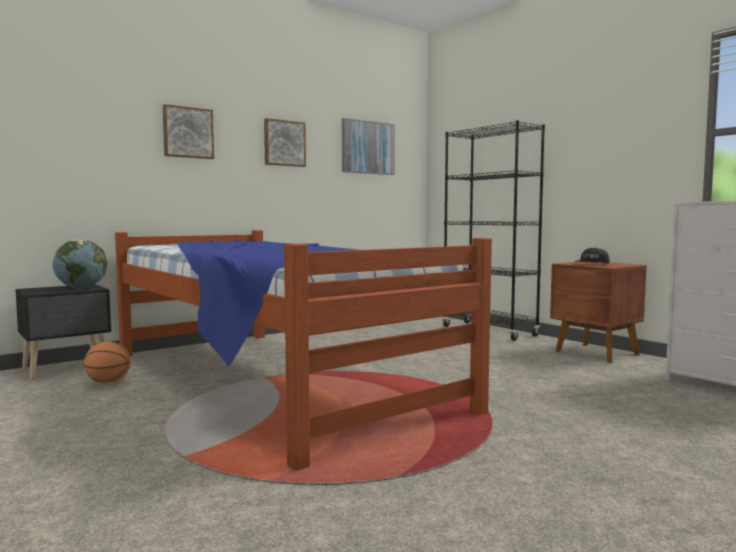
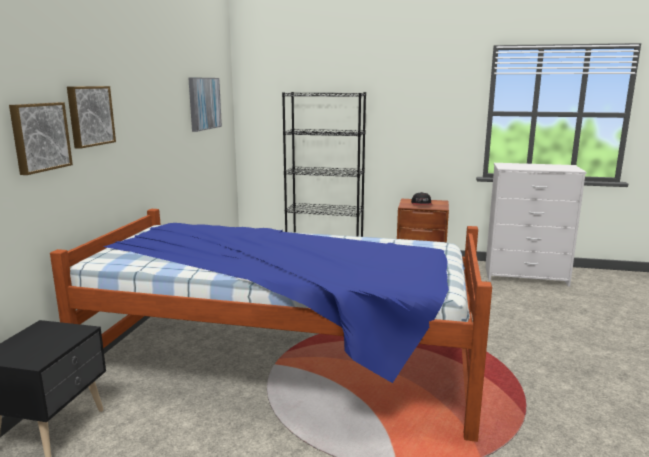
camera: 40 degrees left, 10 degrees up
(81, 288) = (58, 334): globe -> none
(108, 383) = (149, 427): basketball -> none
(284, 143) = (156, 111): picture -> picture (39, 137)

